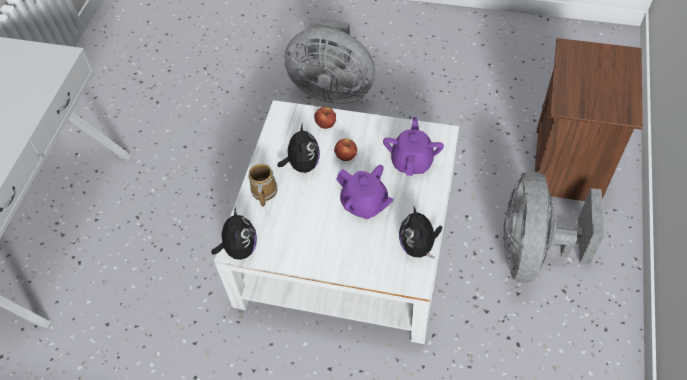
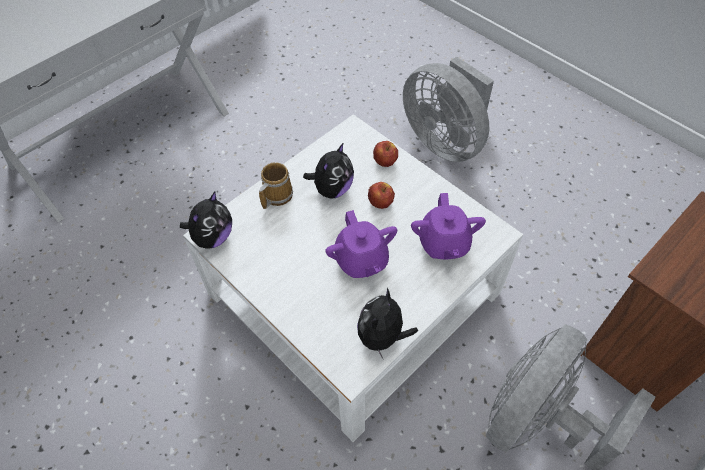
camera: 30 degrees right, 0 degrees up
(412, 161) = (443, 244): purple teapot -> purple teapot turned 135 degrees clockwise

